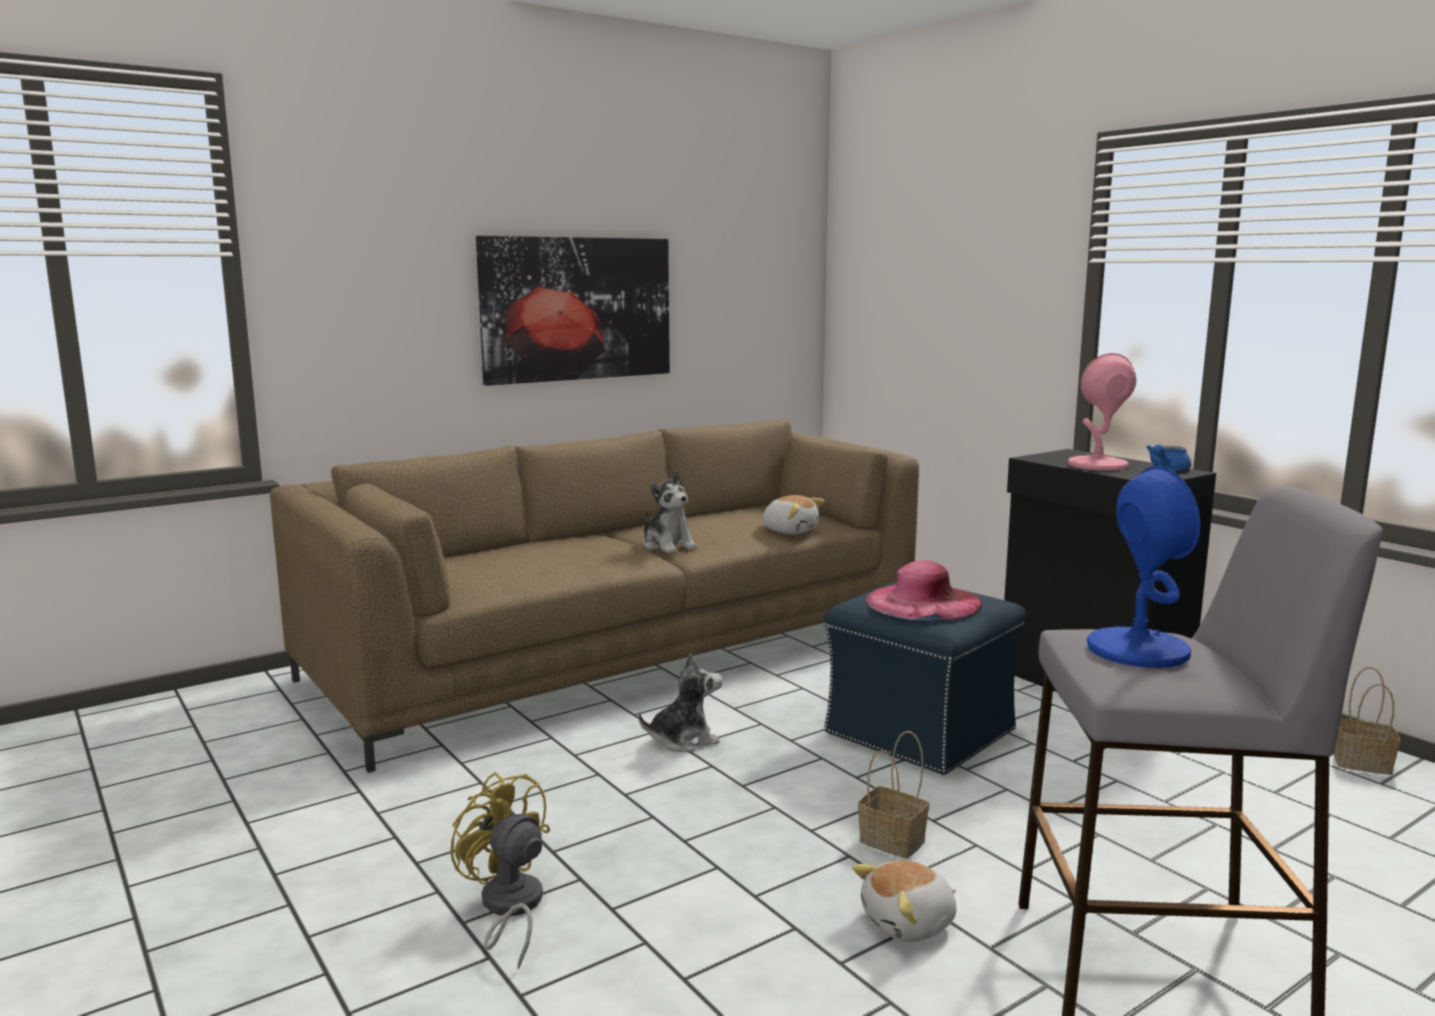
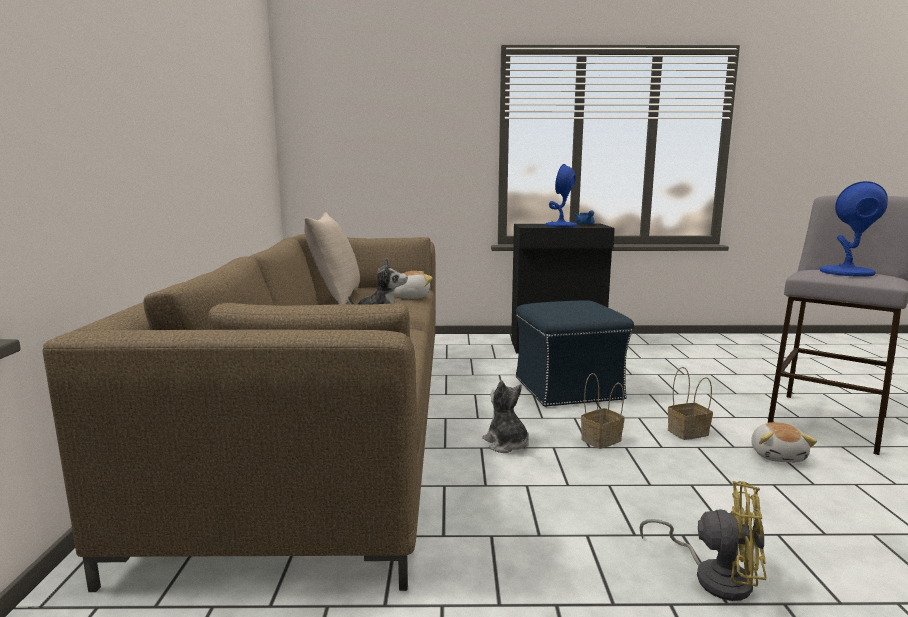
camera: 55 degrees left, 0 degrees up
(508, 908) = (714, 576): yellow fan -> yellow fan turned 150 degrees counterclockwise
(577, 309) = (189, 134): picture -> none
(683, 740) = (506, 444): plush toy -> plush toy turned 45 degrees counterclockwise
(720, 513) = (335, 298): none -> beige pillow
(923, 602) = (577, 308): pink hat -> none
(1097, 465) = (561, 225): pink table lamp -> blue table lamp
(1364, 763) = (675, 340): basket -> basket (601, 439)

